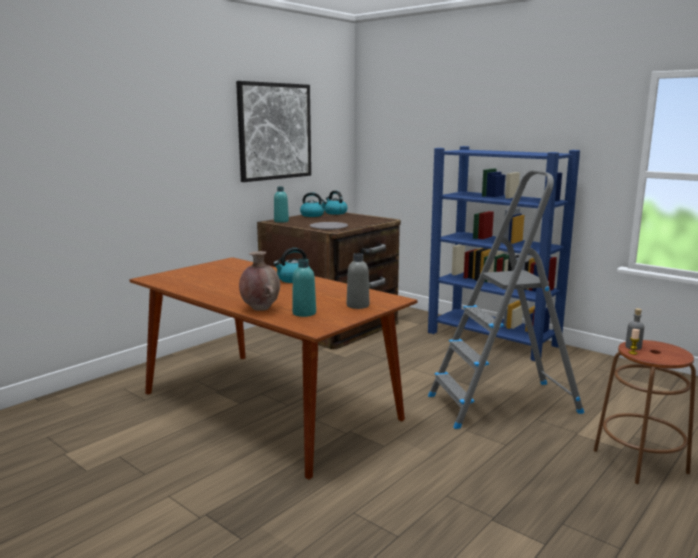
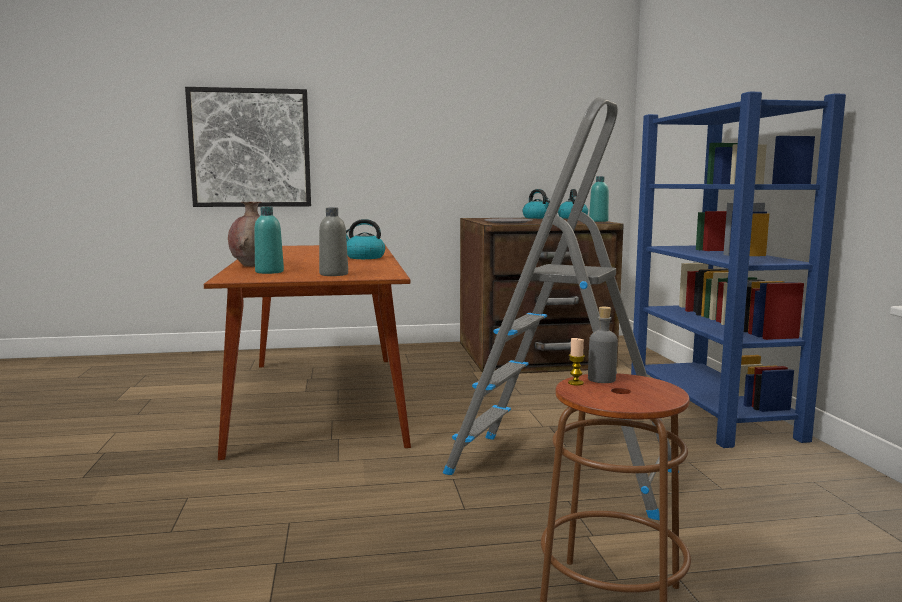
camera: 40 degrees right, 5 degrees down
(275, 131) = (496, 114): picture -> picture (250, 148)
(281, 221) = (483, 218): turquoise bottle -> turquoise bottle (598, 221)

